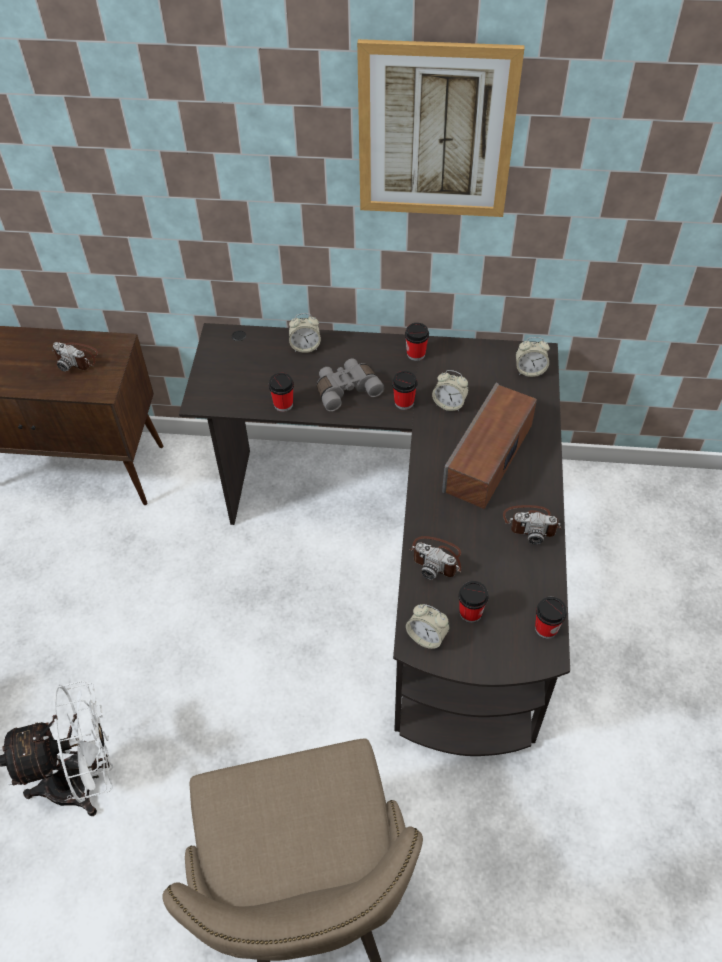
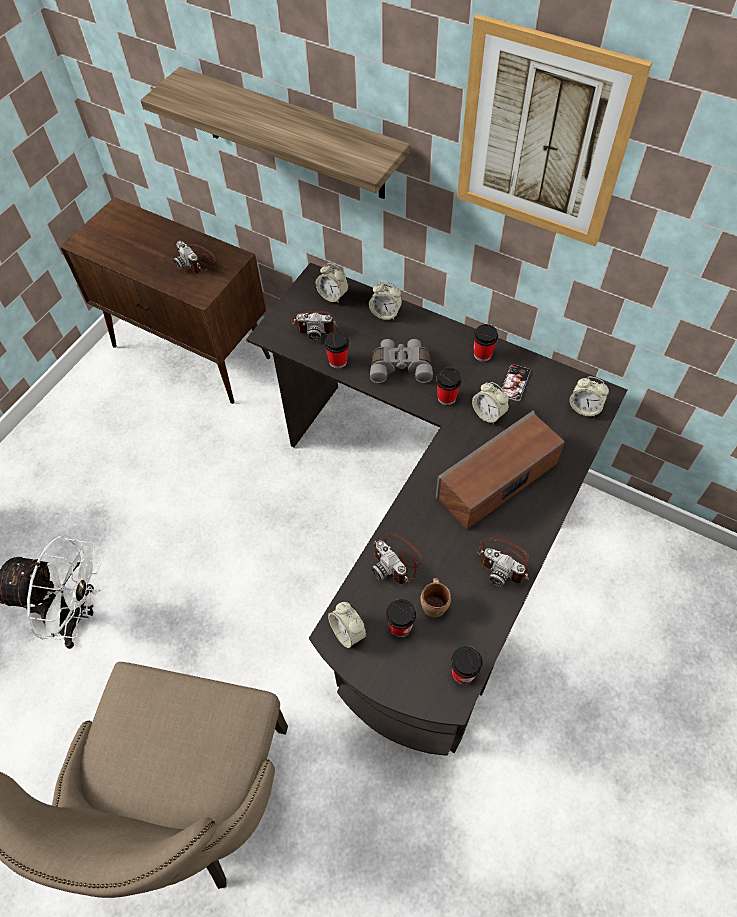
camera: 25 degrees right, 5 degrees up
(171, 196) = (293, 135): none -> shelf
(242, 379) = (315, 325): none -> camera
(244, 346) = (333, 296): none -> alarm clock
(458, 369) = (515, 383): none -> phone
(492, 583) = (435, 605): none -> brown mug

